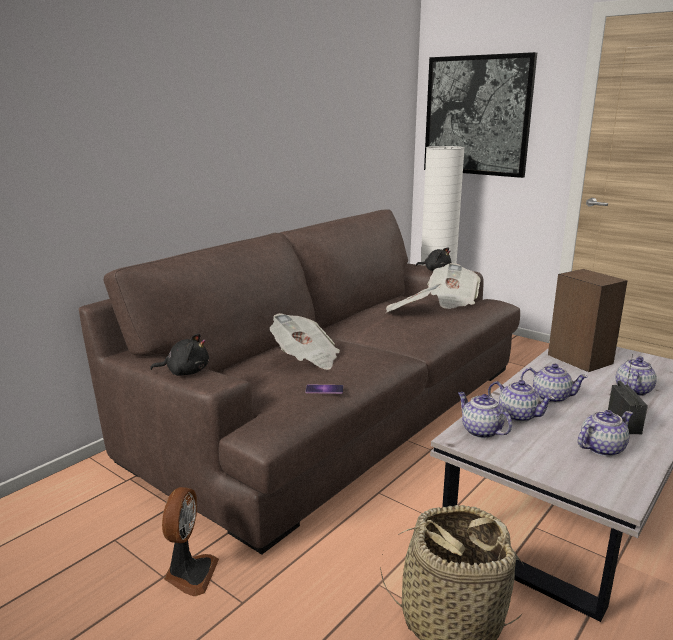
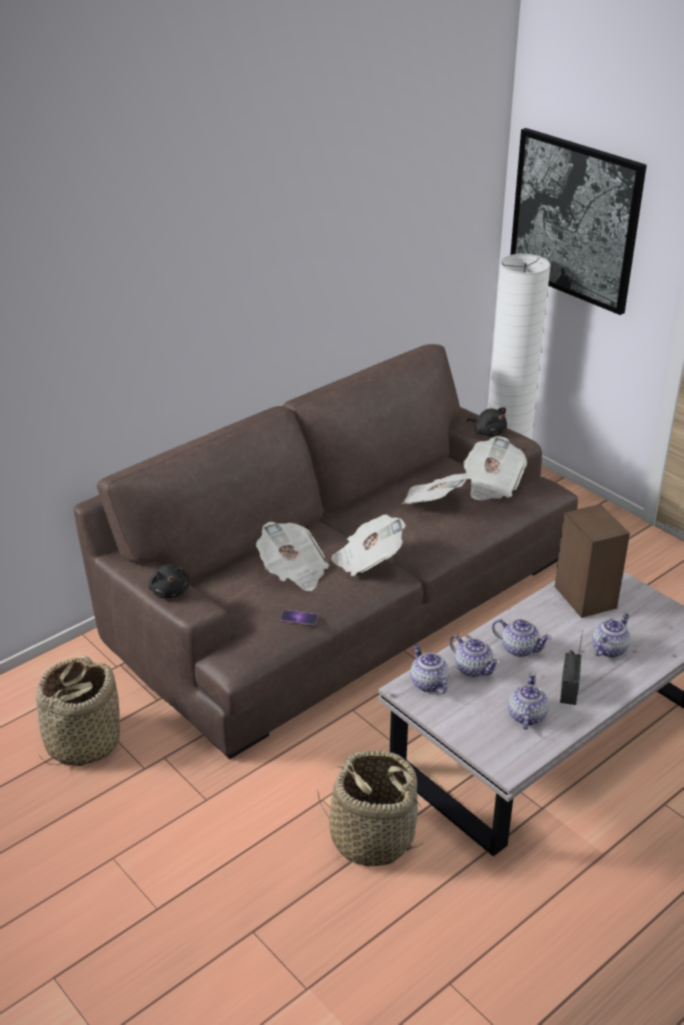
camera: 10 degrees right, 15 degrees up
(87, 557) = (82, 742): none -> basket
(185, 372) = (170, 591): black plush toy -> black plush toy turned 60 degrees clockwise
(189, 574) = (166, 769): fan -> none
(373, 347) = (367, 560): none -> newspaper
(601, 448) = (526, 716): teapot -> teapot turned 60 degrees counterclockwise

